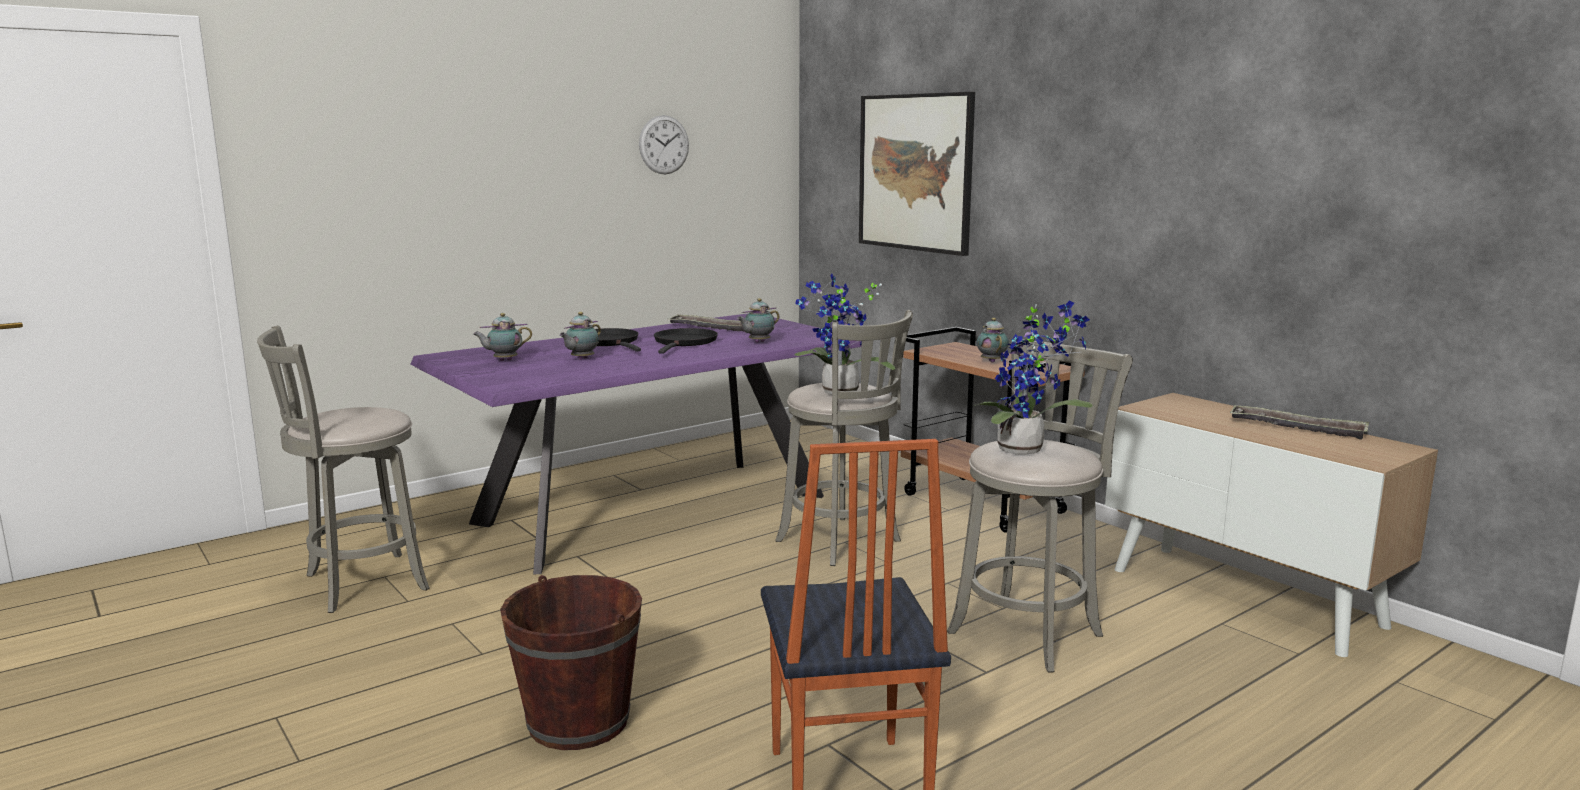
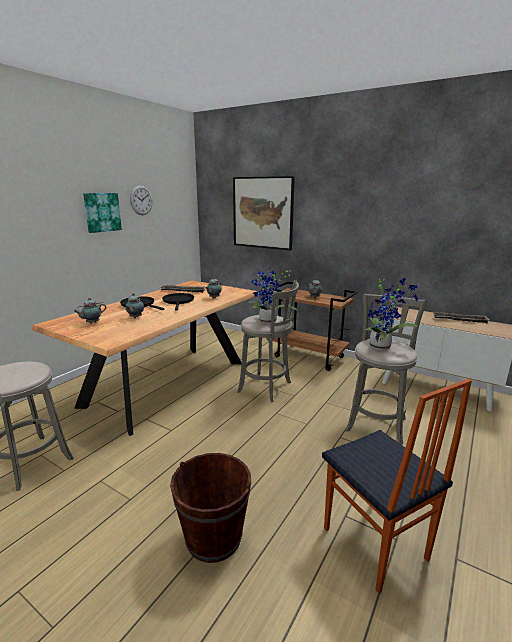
camera: 20 degrees left, 5 degrees up
(578, 166) = (102, 212): none -> picture
(653, 509) = (168, 383): purple dining table -> brown dining table

